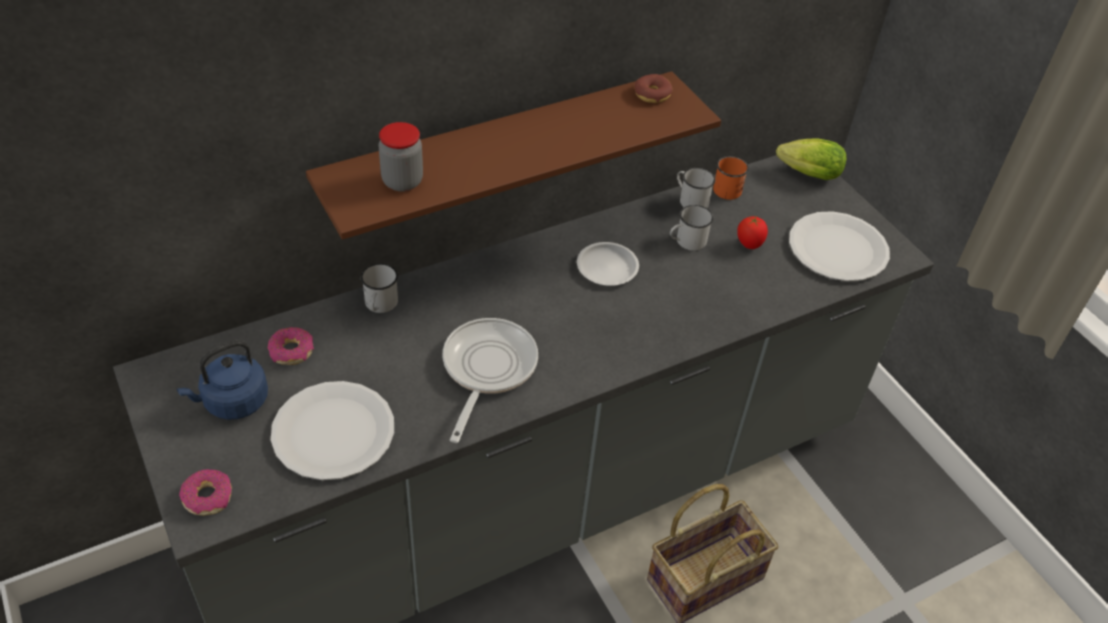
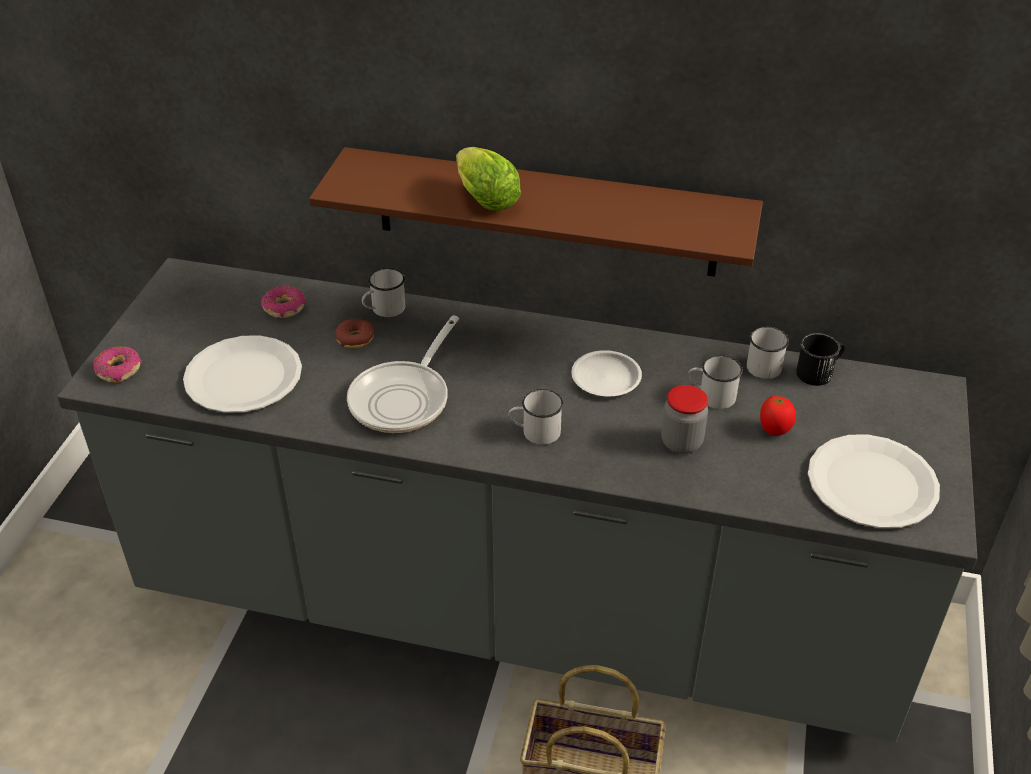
camera: 45 degrees right, 5 degrees down
(232, 402) = (207, 320): blue kettle -> none
(402, 181) = (400, 184): jar -> jar (681, 443)
(486, 369) = (404, 398): frying pan -> frying pan turned 150 degrees clockwise
(609, 338) = (535, 432): none -> white mug
(652, 94) = (712, 210): donut -> donut (355, 339)
(728, 187) = (819, 372): orange mug -> black mug
(805, 174) = (926, 401): lettuce -> lettuce (483, 198)

